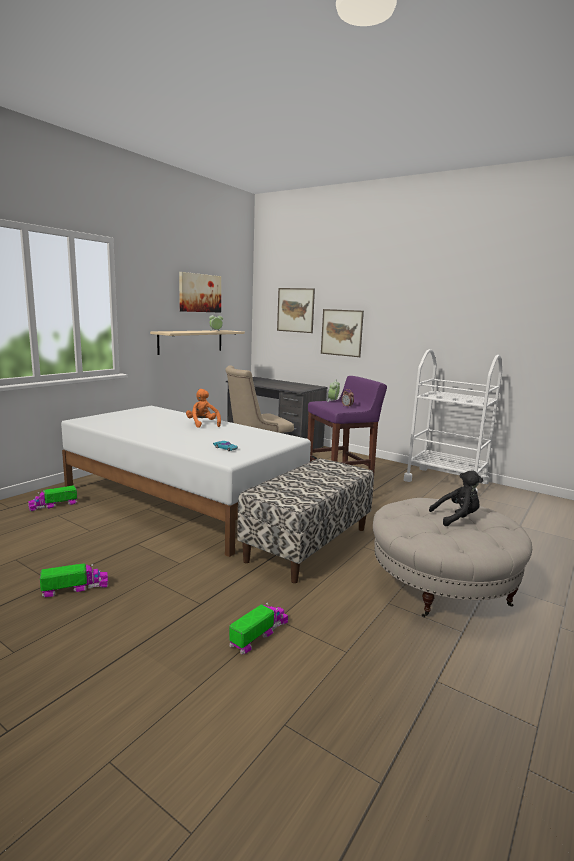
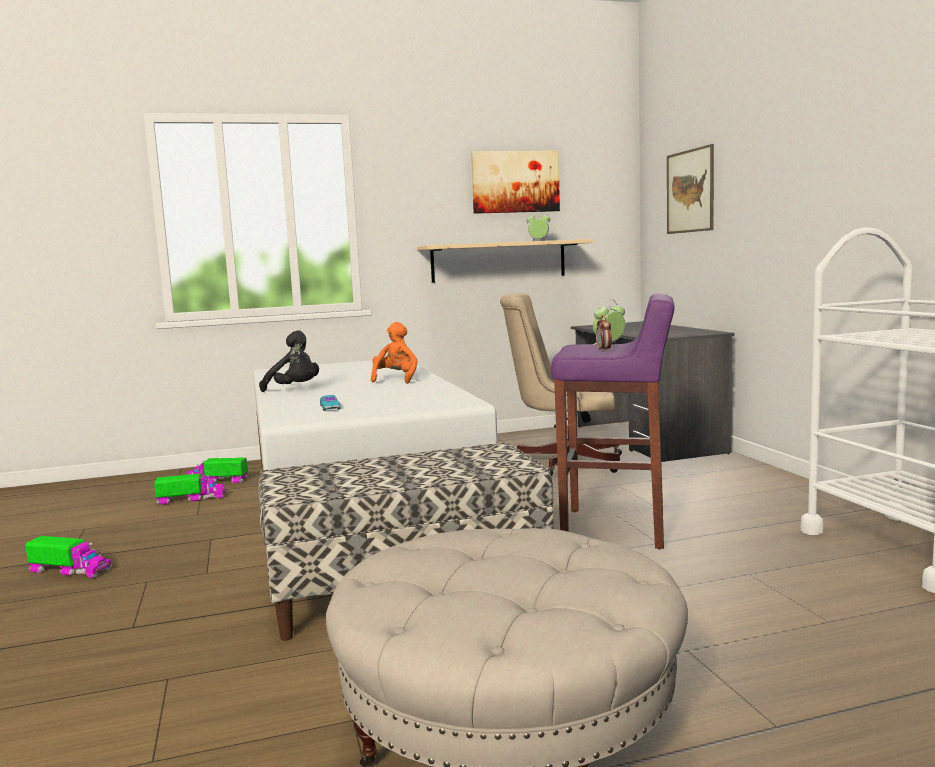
camera: 40 degrees right, 5 degrees down
(259, 634) = (112, 688): toy truck -> toy truck (191, 499)
(341, 332) = (754, 221): picture -> none
(457, 518) = (521, 573): black plush toy -> black plush toy (295, 389)

